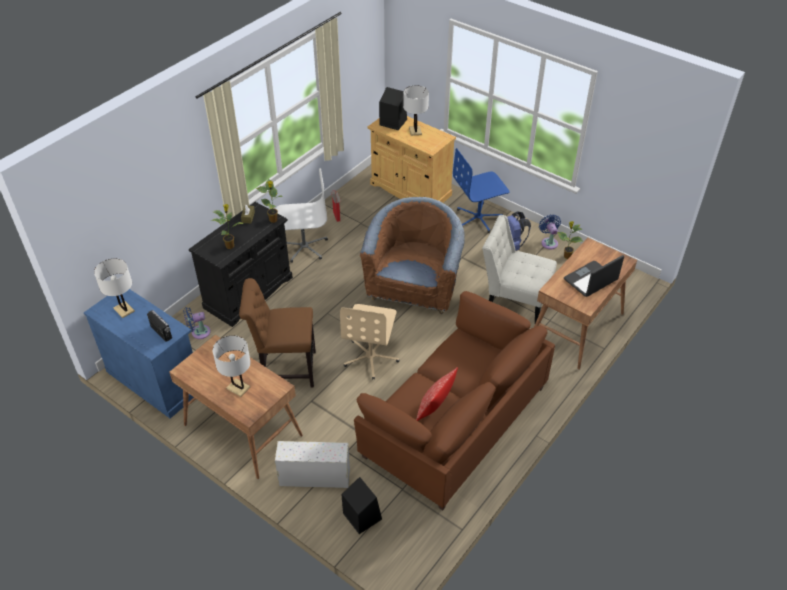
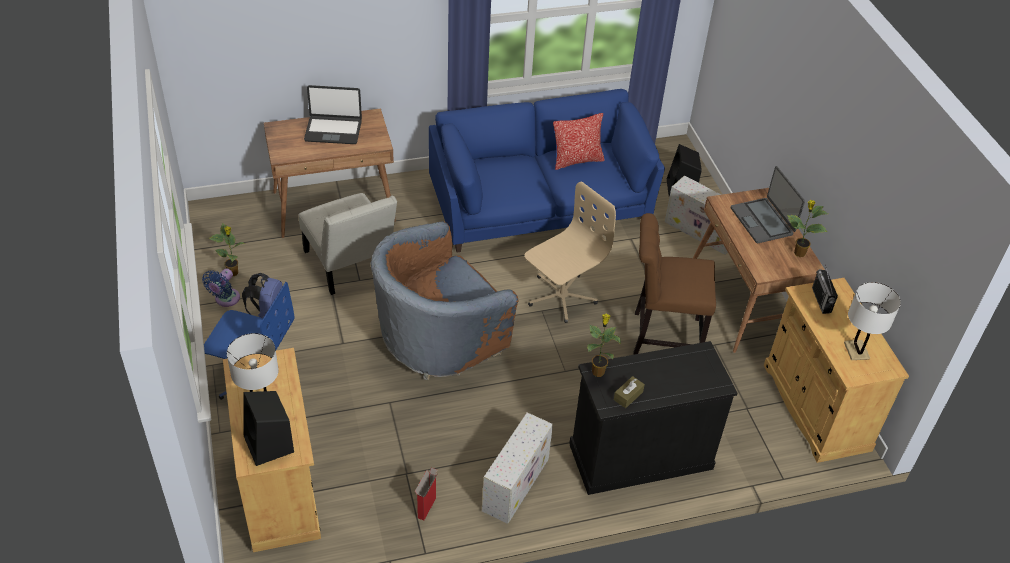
camera: 145 degrees left, 0 degrees up
(155, 380) = (815, 407): blue cabinet -> beige cabinet
(198, 332) = (735, 437): blue fan -> none
(230, 246) = (680, 365): potted plant -> potted plant (798, 253)
(238, 388) = (762, 221): white table lamp -> laptop
(285, 369) = (661, 336): brown chair -> brown chair turned 150 degrees clockwise
(304, 247) = (516, 483): white office chair -> white storage box
(454, 421) = (539, 204): brown sofa -> blue sofa

